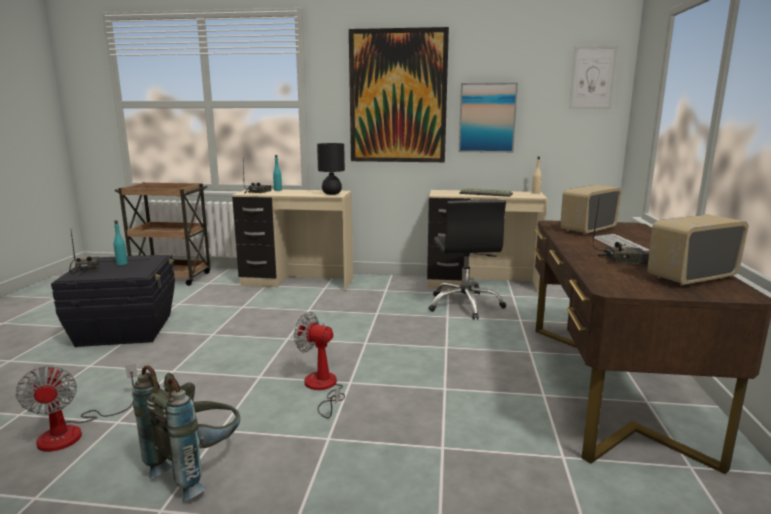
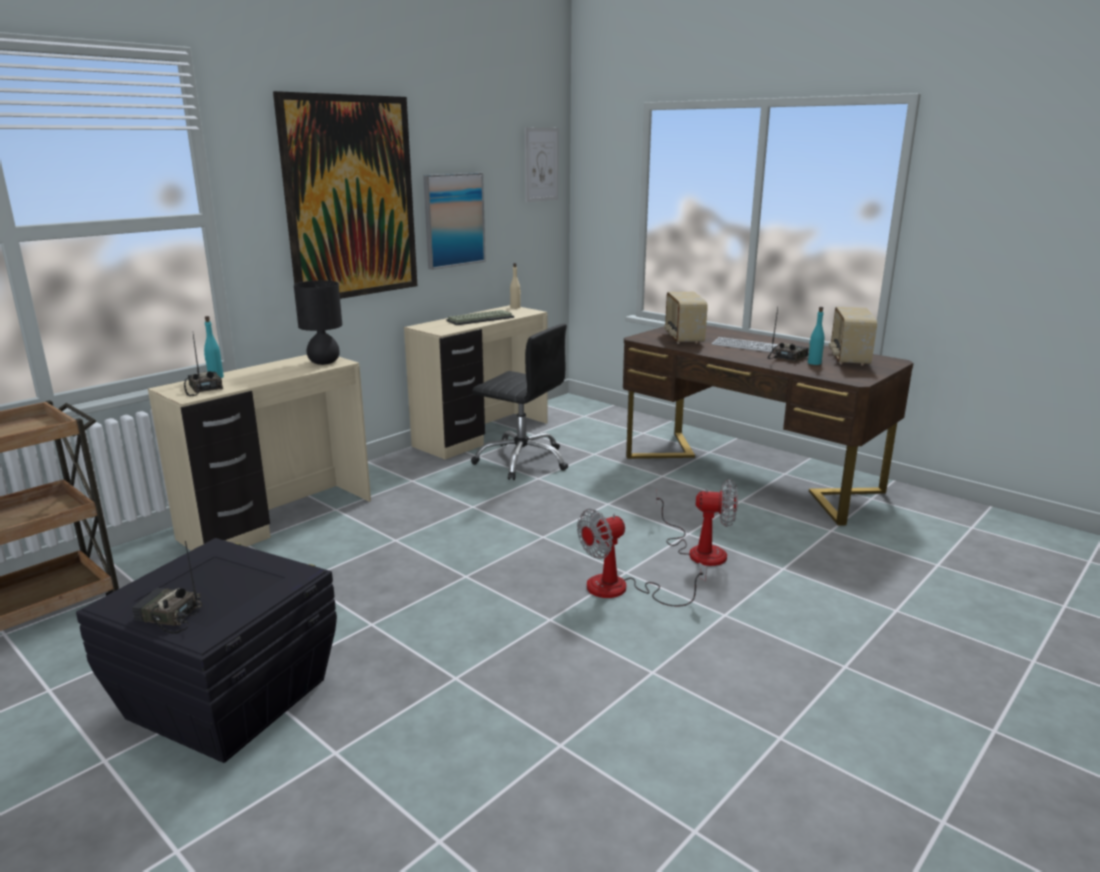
camera: 55 degrees left, 5 degrees up
(74, 431) = (551, 786): fan -> fan (698, 550)
(122, 264) = (197, 582): turquoise bottle -> turquoise bottle (814, 363)
(198, 468) = (720, 701): grey backpack -> none

